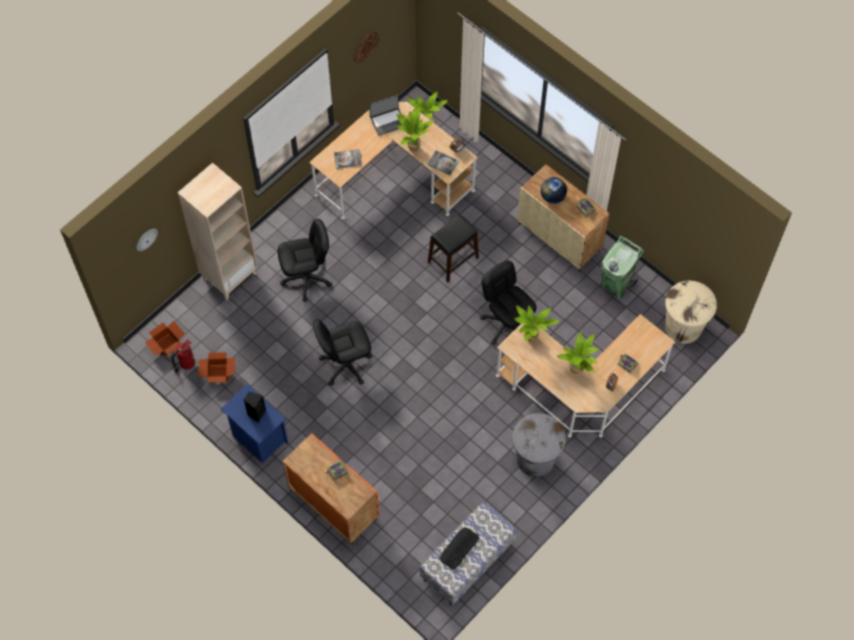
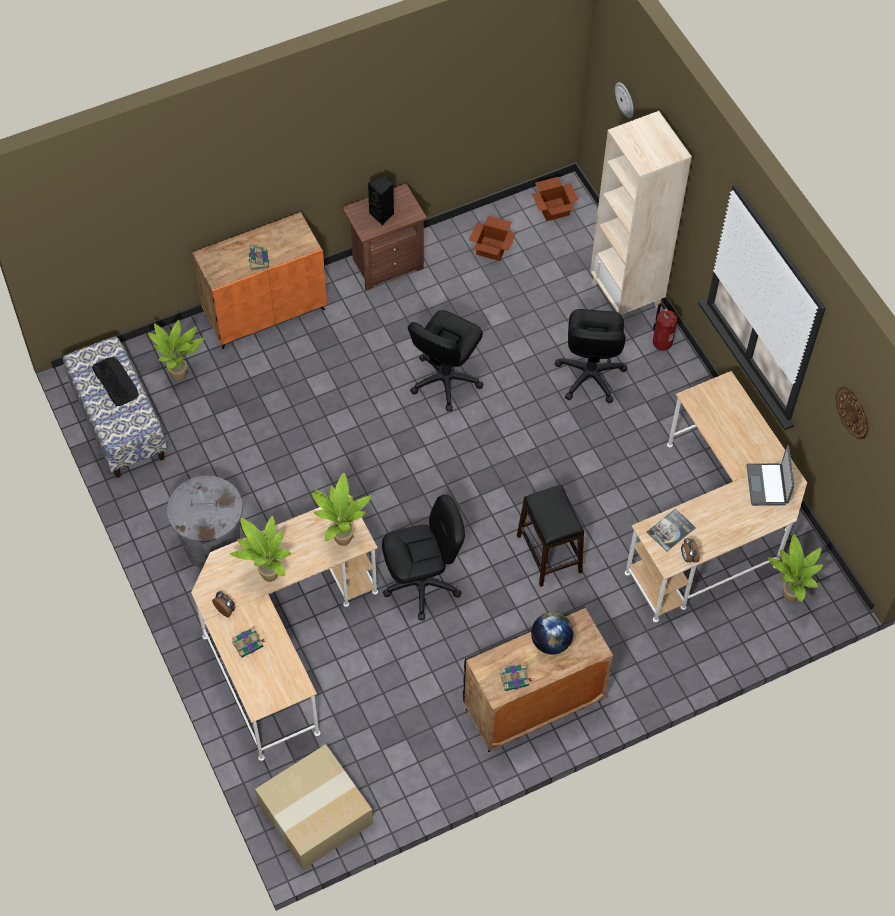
camera: 110 degrees right, 5 degrees down
(186, 364) = (519, 220): fire extinguisher -> fire extinguisher (661, 342)
(258, 438) = (386, 264): blue nightstand -> brown nightstand
(345, 364) = (445, 380): black office chair -> black office chair turned 150 degrees counterclockwise
(348, 159) = (719, 416): book -> none
(412, 147) = (712, 501): potted plant -> potted plant (181, 375)
(559, 237) = (532, 705): beige cabinet -> black cabinet
(616, 284) = (423, 751): green trash can -> none
(683, 327) = (315, 815): beige trash can -> cardboard box

